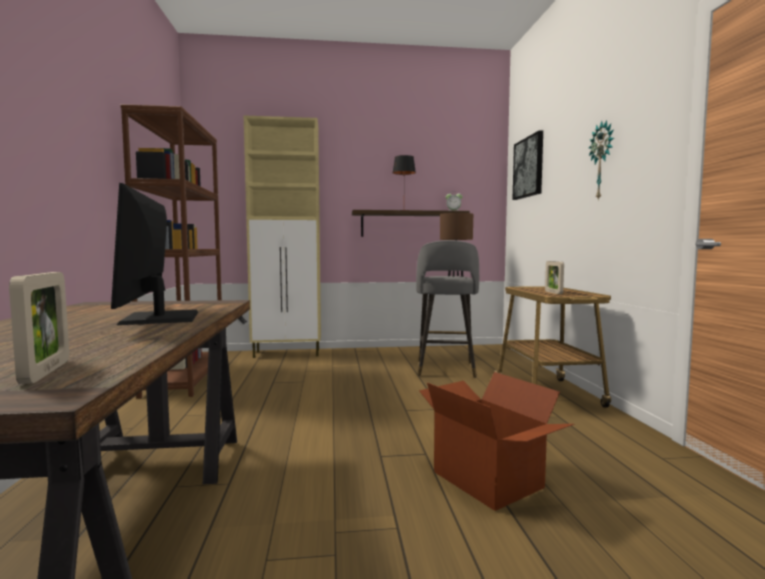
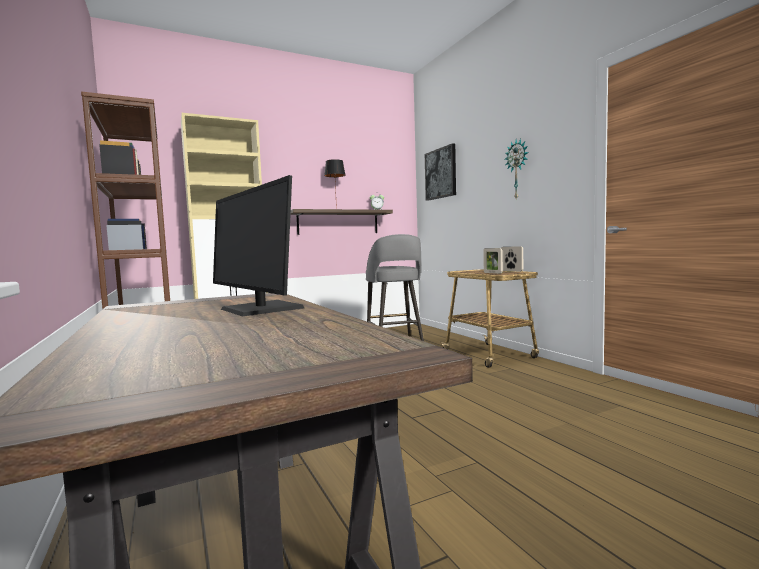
camera: 20 degrees left, 0 degrees up
(46, 371) = (339, 345): picture frame -> picture frame (511, 271)
(455, 276) = (399, 265): brown table lamp -> none
(489, 479) = (506, 417): cardboard box -> none

